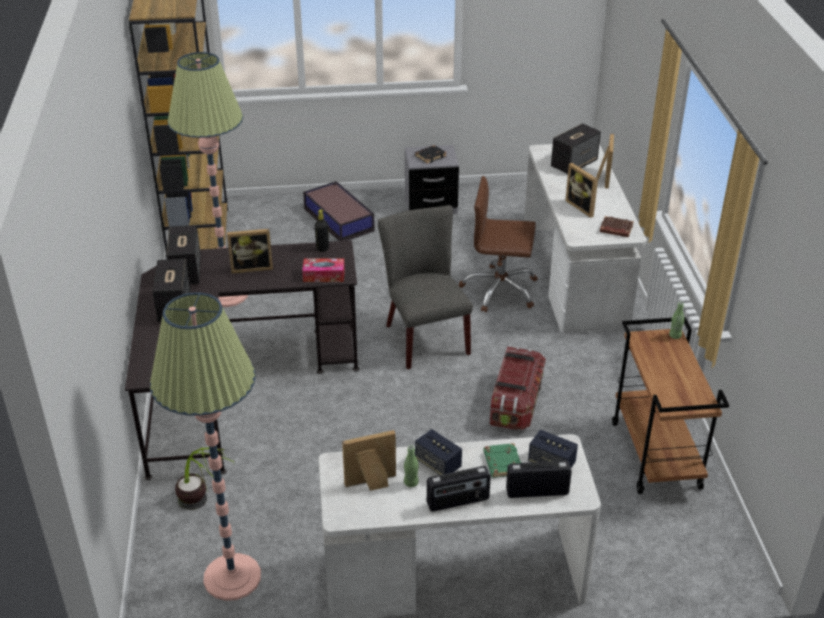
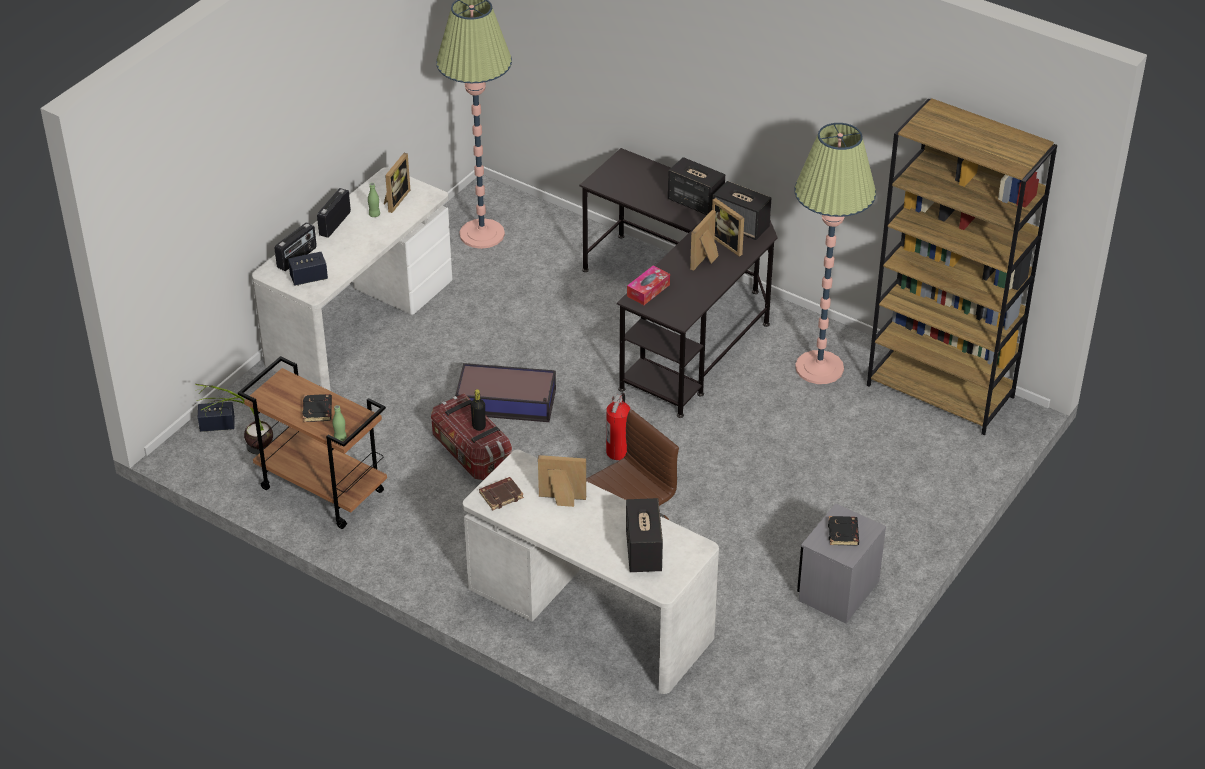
camera: 130 degrees right, 5 degrees up
(205, 507) = (559, 248): potted plant -> potted plant (243, 447)
(322, 248) = (690, 309): black bottle -> black bottle (479, 426)
(338, 219) = (882, 504): storage box -> storage box (507, 402)
(423, 336) = (618, 452): grey chair -> fire extinguisher
(438, 464) = (374, 233): speaker -> speaker (217, 425)
(502, 463) = (338, 258): green book -> none
(602, 178) = (593, 552): picture frame -> picture frame (730, 243)
(669, 364) = (318, 411): none -> black book

